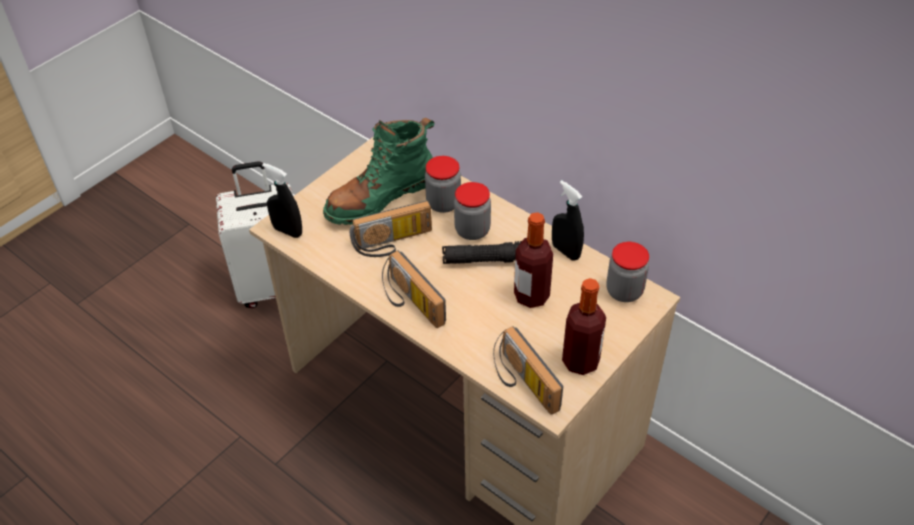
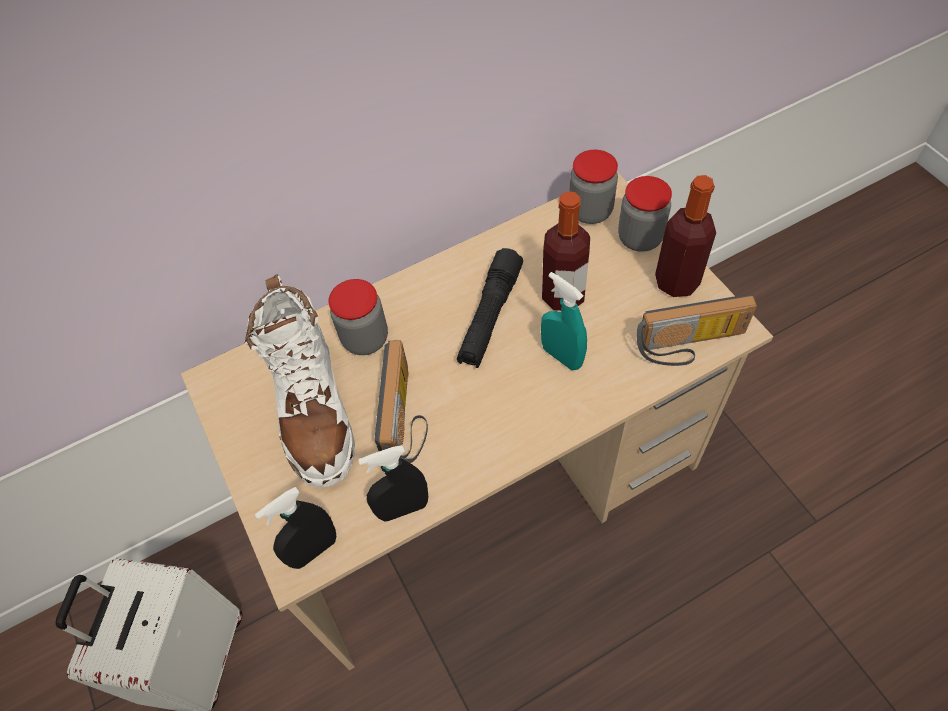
camera: 65 degrees left, 10 degrees up
(381, 197) = (313, 408): green boot -> white boot
(409, 302) = (521, 427): radio -> none
(472, 230) = (429, 322): jar -> jar (640, 238)
(477, 309) = (561, 356): none -> turquoise spray bottle
(565, 251) = (508, 242): black spray bottle -> black spray bottle (403, 508)

